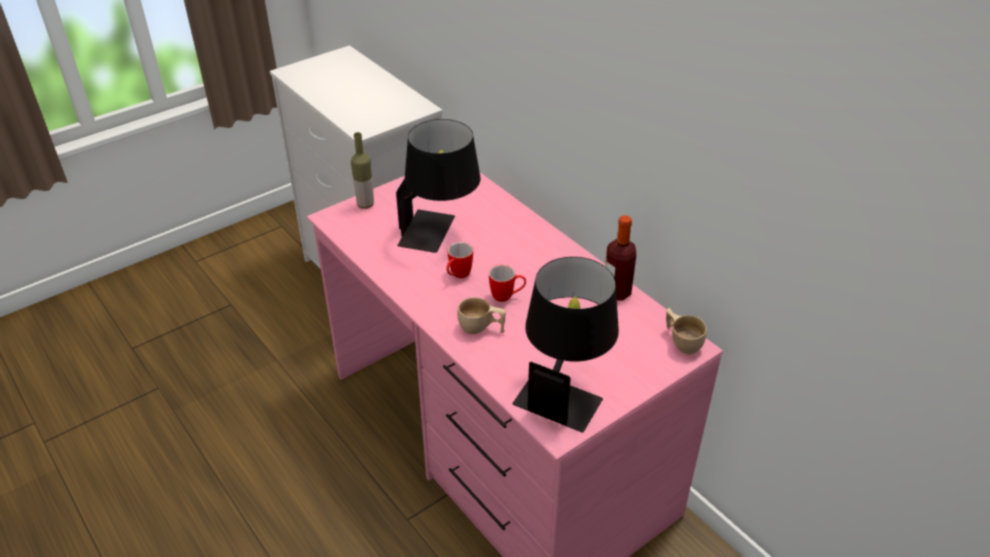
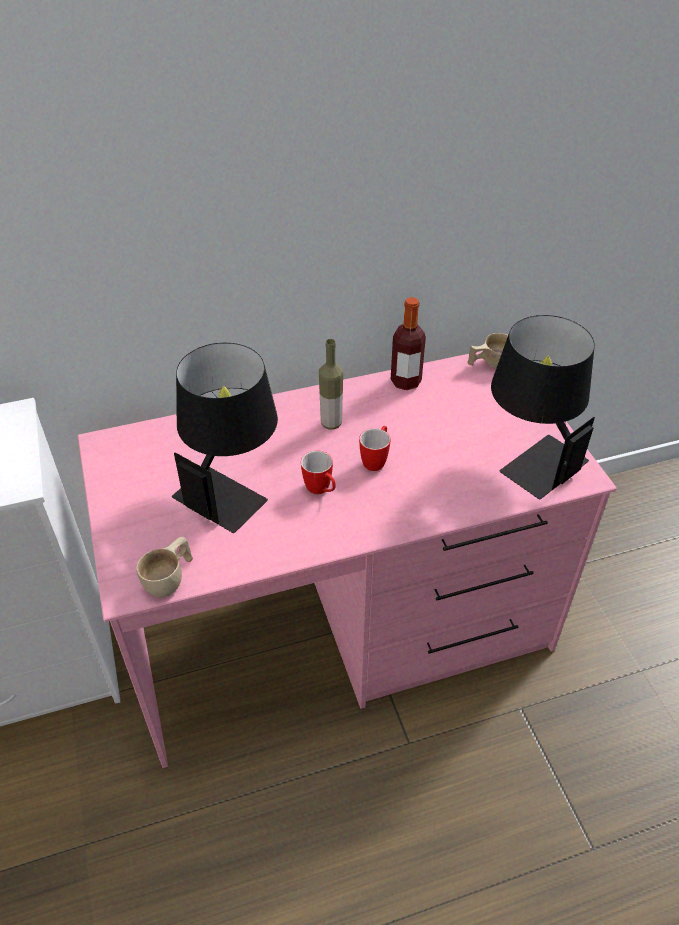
camera: 70 degrees left, 5 degrees up
(365, 204) = (124, 546): bottle -> bottle (331, 423)
(481, 329) = (419, 494): beige cup -> beige cup (170, 579)

